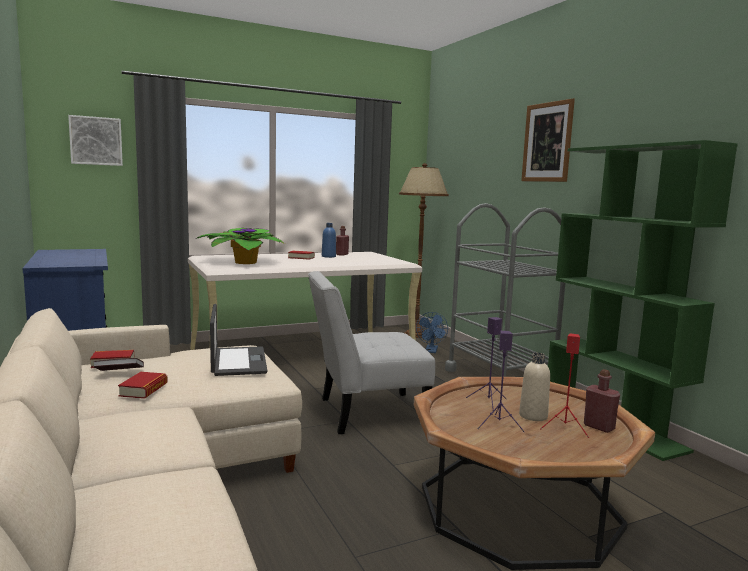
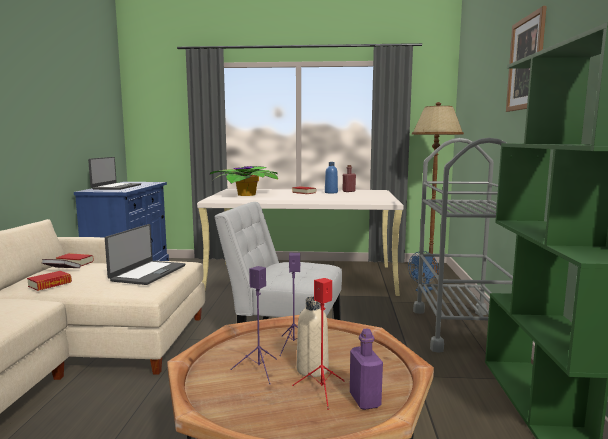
camera: 30 degrees right, 0 degrees up
(62, 258) = (116, 187): none -> laptop
(96, 141) = (164, 102): picture -> none
(599, 427) = (365, 400): red bottle -> purple bottle

